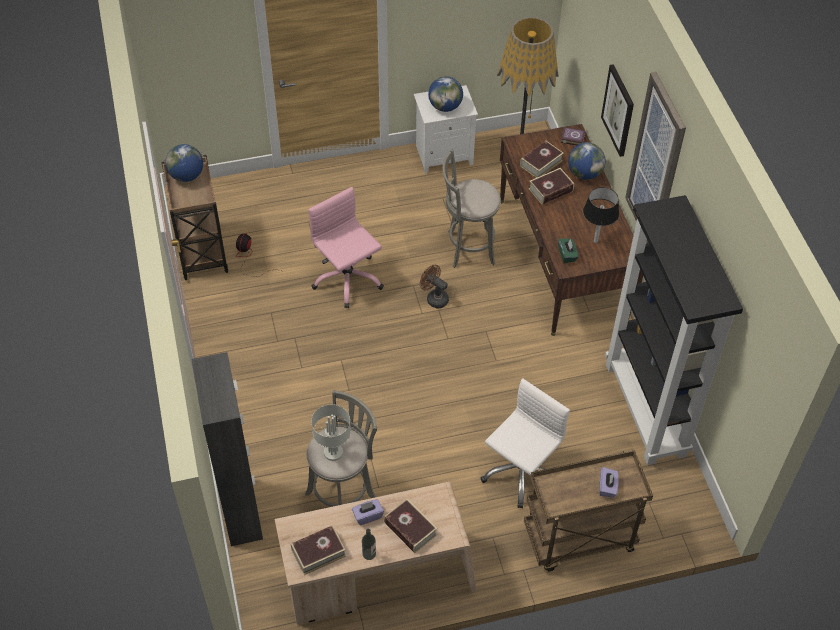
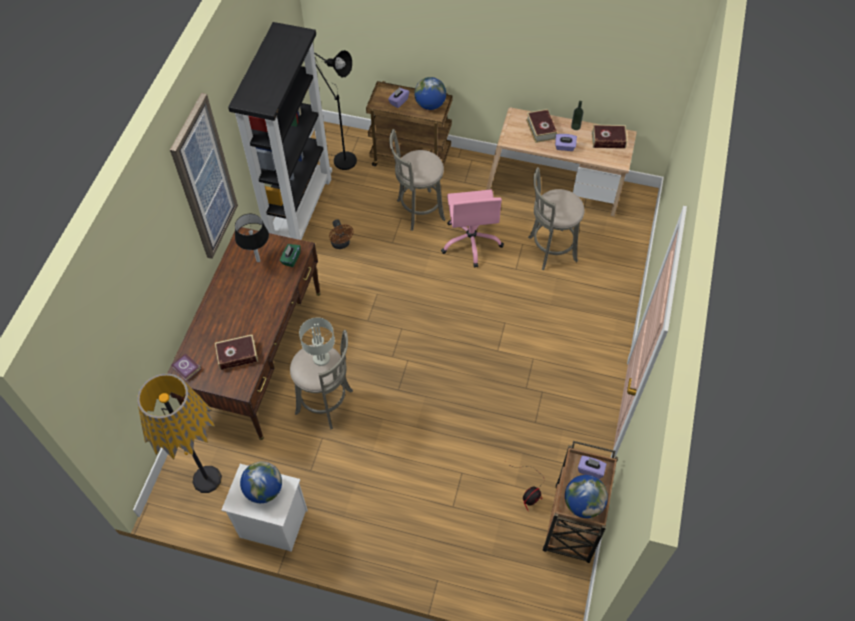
camera: 150 degrees left, 5 degrees up
(190, 200) = (590, 470): none -> purple tissue box
(241, 512) = (629, 269): black cabinet -> none
(333, 452) = (564, 204): grey table lamp -> grey table lamp (321, 358)
(347, 279) = (451, 423): pink office chair -> pink office chair (471, 241)
(434, 298) = (388, 369): brown fan -> brown fan (341, 244)
(520, 472) = (418, 211): white office chair -> grey stool
(550, 190) = (253, 324): book -> none
(584, 174) = (210, 326): globe -> globe (430, 105)
(618, 110) = (170, 269): picture -> none
(657, 495) = (340, 160): none -> black floor lamp

